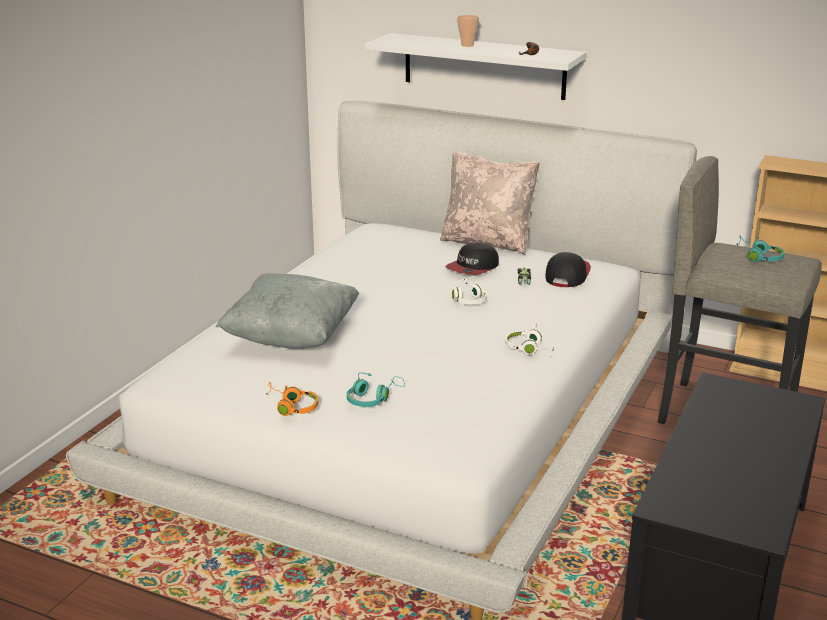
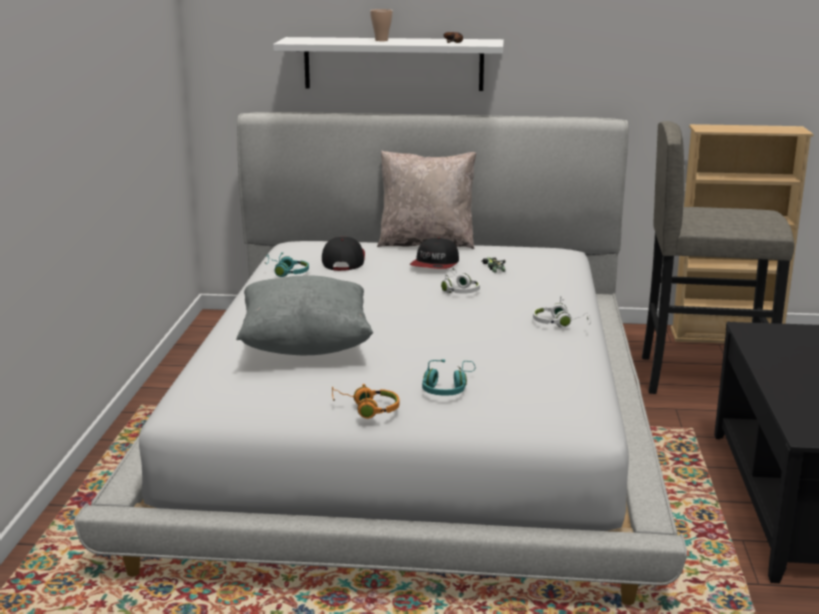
camera: 20 degrees left, 5 degrees down
(567, 274) = (531, 259): cap -> cap (343, 260)
(758, 257) = (729, 211): turquoise headphones -> turquoise headphones (286, 272)

